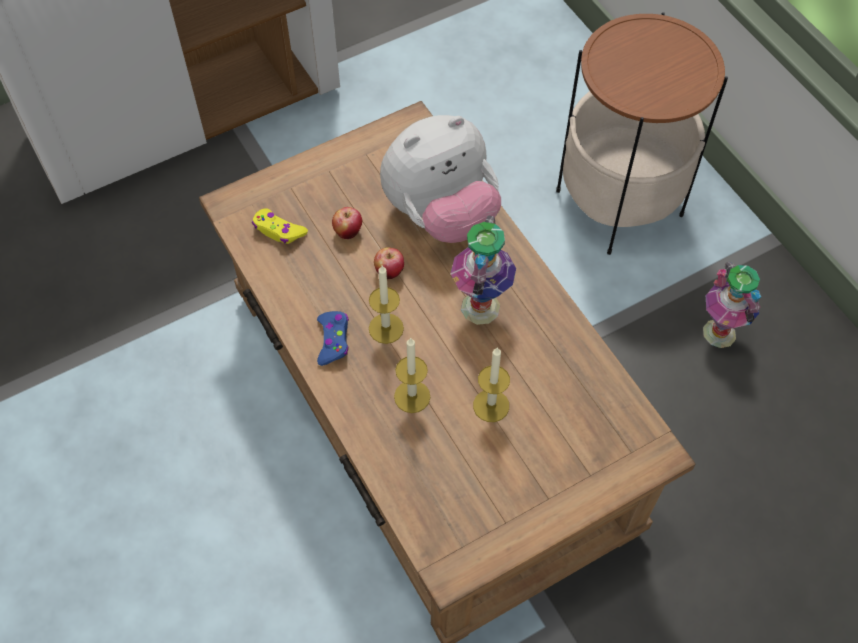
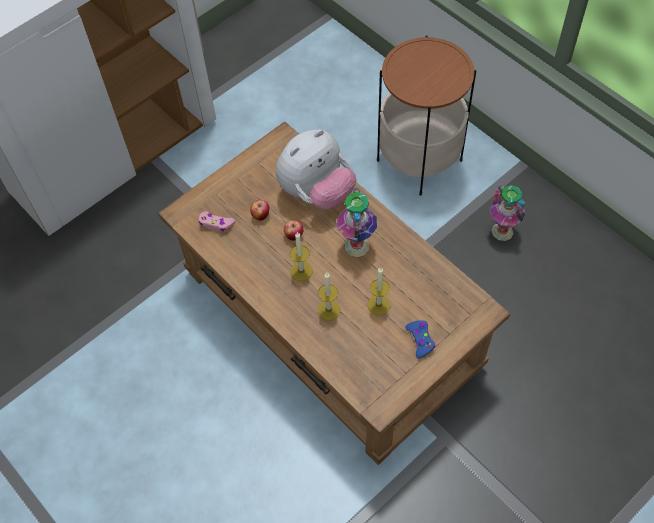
camera: 10 degrees left, 0 degrees up
(278, 231) = (216, 224): yellow game controller -> pink game controller
(333, 340) = (270, 286): blue game controller -> blue game controller (420, 340)

